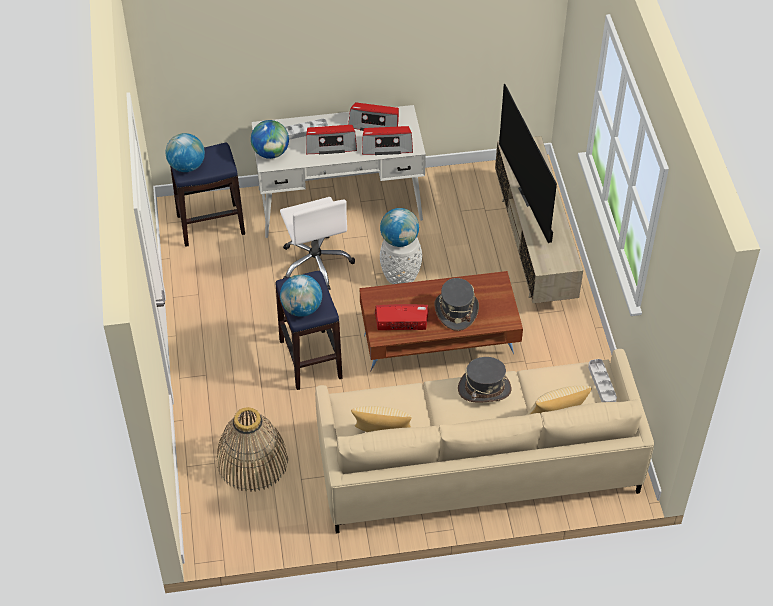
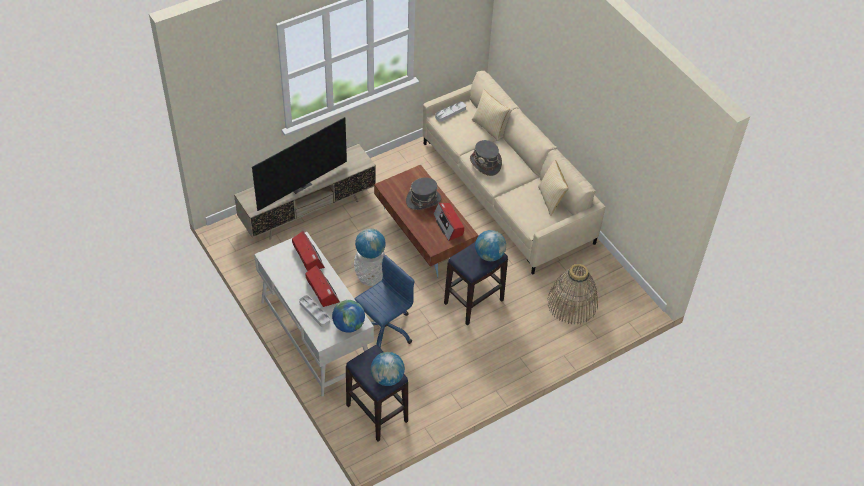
camera: 115 degrees left, 0 degrees up
(316, 263) = (384, 329): white office chair -> blue office chair
(374, 123) = (286, 271): radio -> none

